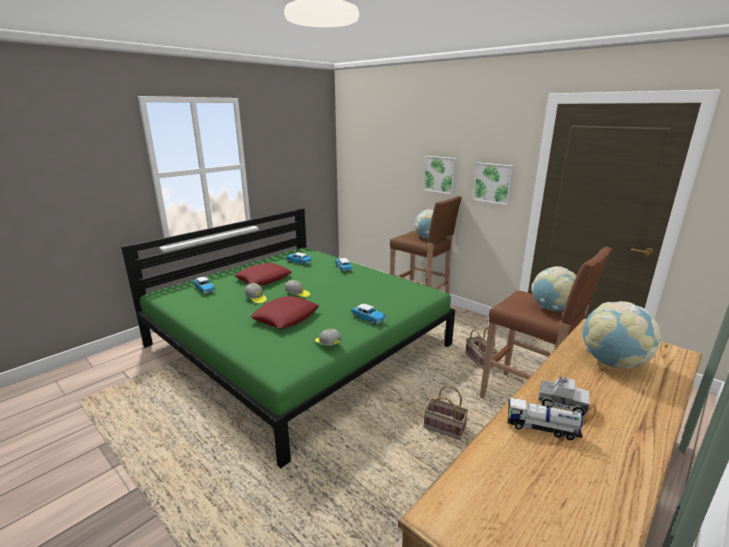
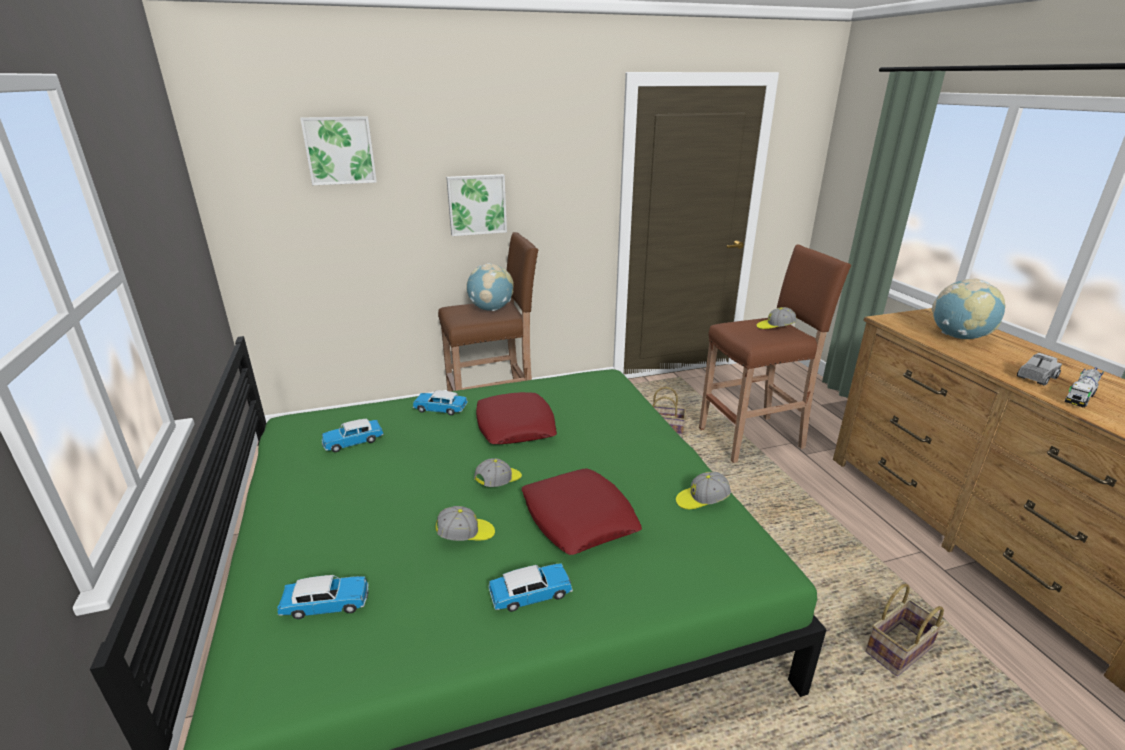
camera: 60 degrees left, 5 degrees up
(263, 279) = (375, 504): red pillow -> red pillow (515, 426)
(368, 318) = (648, 443): toy car -> toy car (531, 594)
(443, 428) = (775, 511): basket -> basket (898, 651)
(493, 183) = (566, 202): picture -> picture (340, 150)
(552, 309) = (775, 327): globe -> cap

